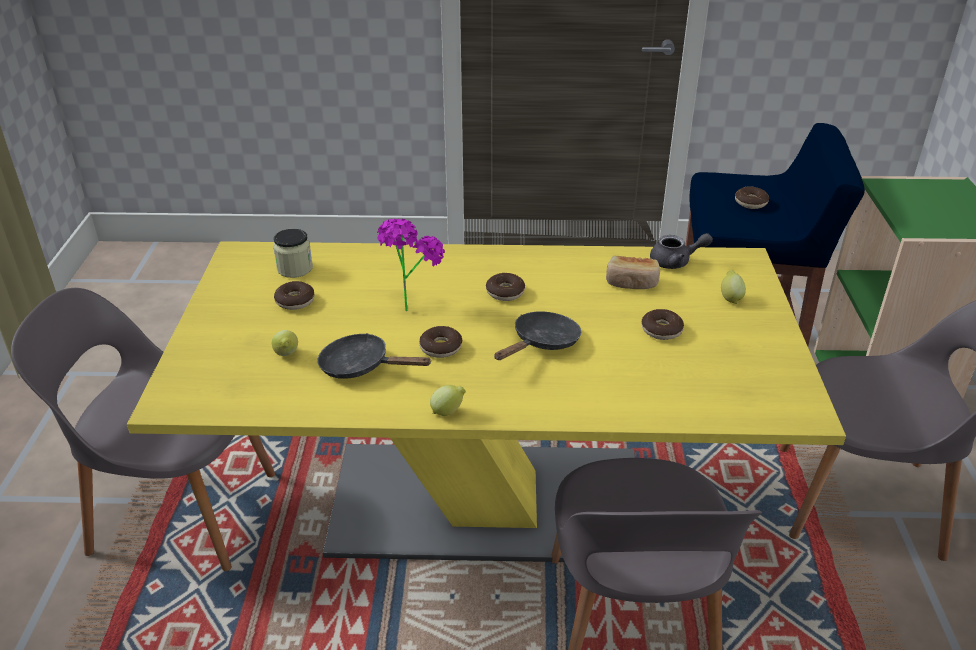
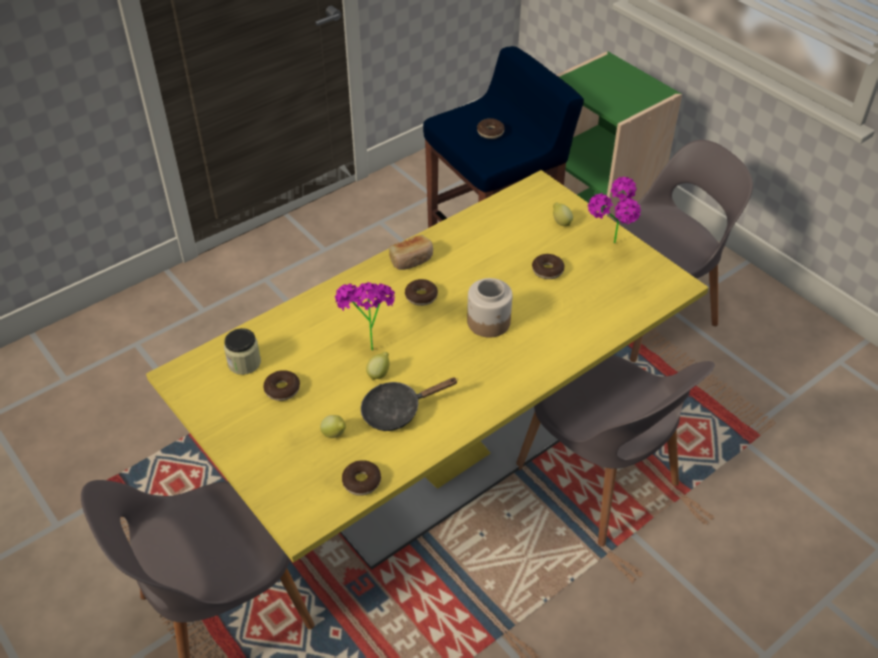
camera: 40 degrees left, 10 degrees up
(441, 347) = (431, 364): donut -> donut (361, 481)
(448, 411) = (491, 407): lemon -> lemon (379, 373)
(542, 343) = (489, 322): black frying pan -> jar
(631, 282) = (491, 243): bread -> bread (411, 260)
(676, 262) = (501, 210): grey teapot -> none
(760, 343) = (610, 248): none -> potted plant

